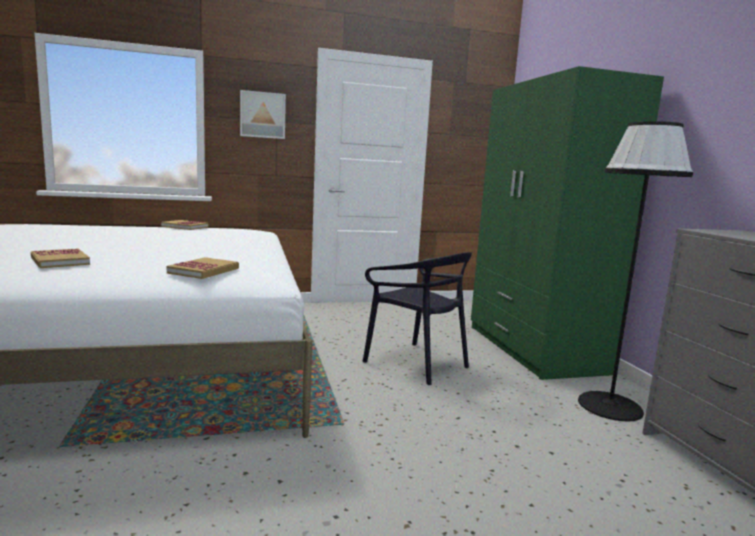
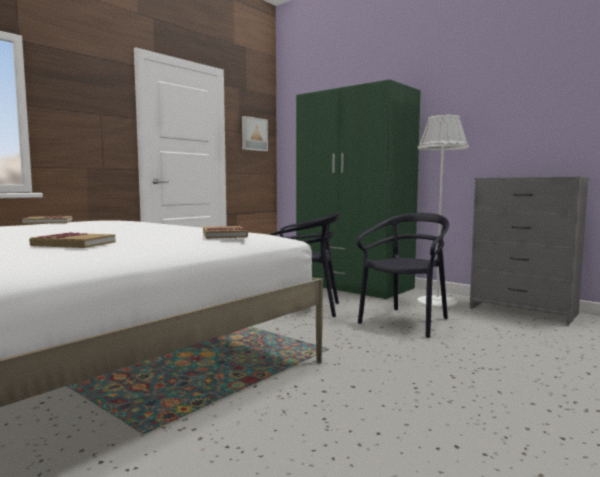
camera: 35 degrees left, 5 degrees down
(262, 115) = (88, 108): picture -> picture (253, 134)
(502, 422) = (406, 322): none -> black chair
(610, 406) = (437, 301): black floor lamp -> white floor lamp

